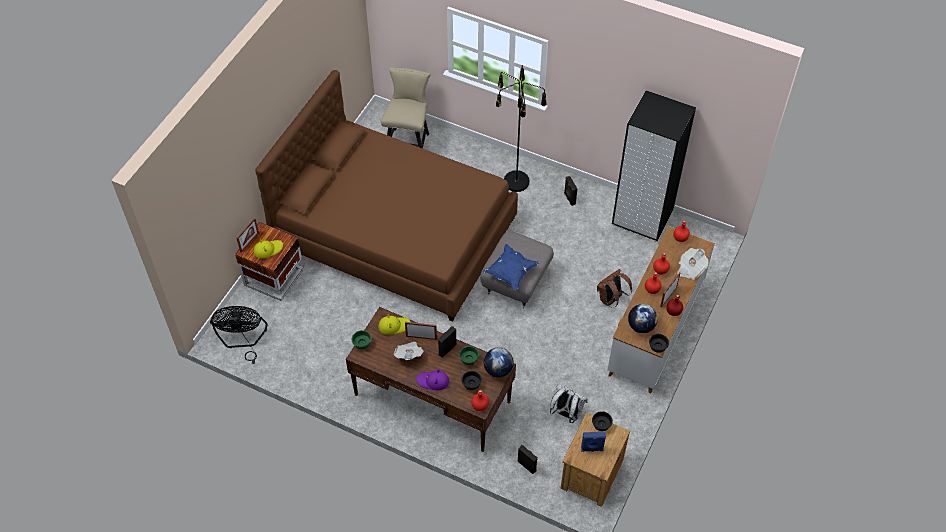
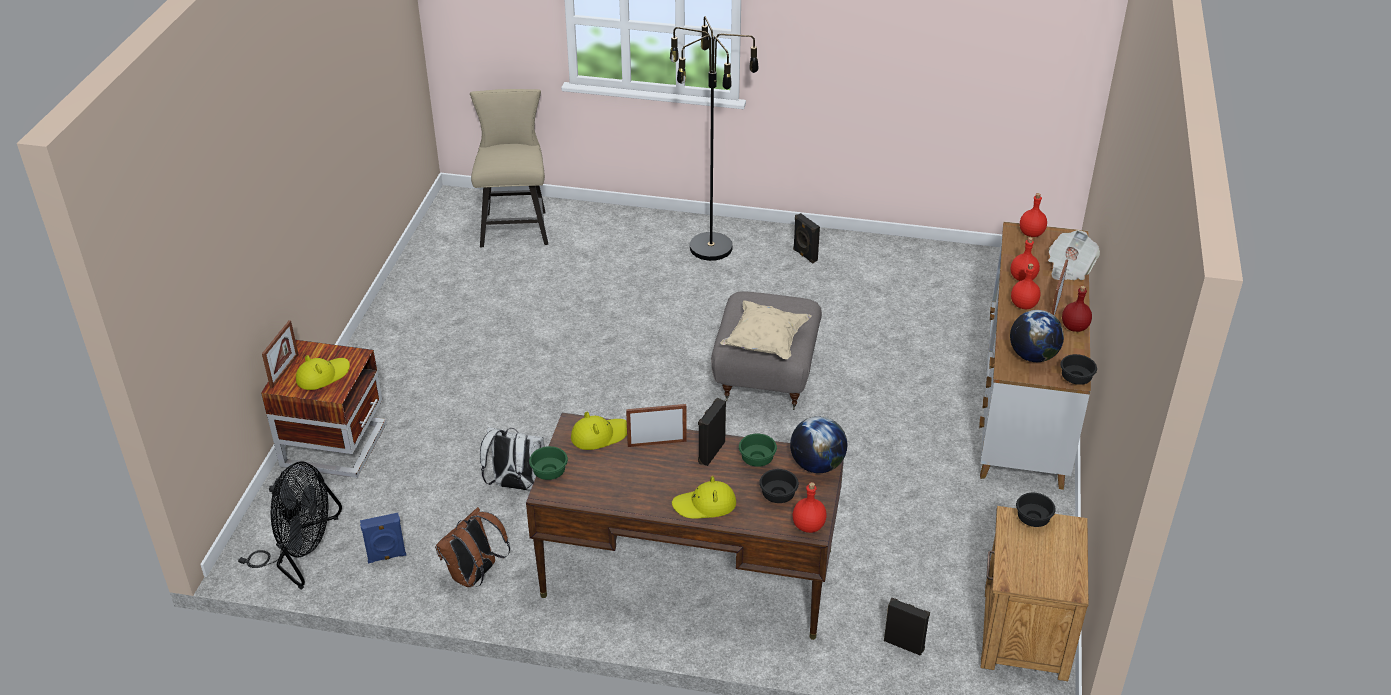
camera: 15 degrees left, 15 degrees down
(242, 340) = (299, 552): black fan -> black fan turned 120 degrees clockwise
(394, 232) = (533, 345): brown bed -> none
(409, 355) = (644, 473): newspaper -> none
(433, 381) = (705, 505): purple hat -> yellow hat
(510, 272) = (765, 343): blue pillow -> beige pillow
(566, 413) = (936, 548): white backpack -> white backpack (515, 485)
(592, 449) = (1036, 560): blue speaker -> blue speaker (387, 557)
(610, 300) = (933, 372): brown backpack -> brown backpack (475, 576)
(642, 219) = (930, 261): wardrobe -> none

